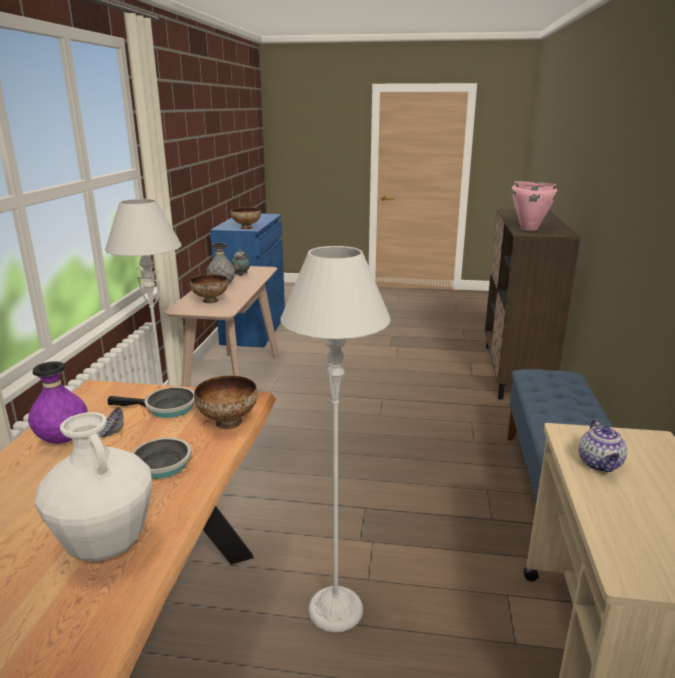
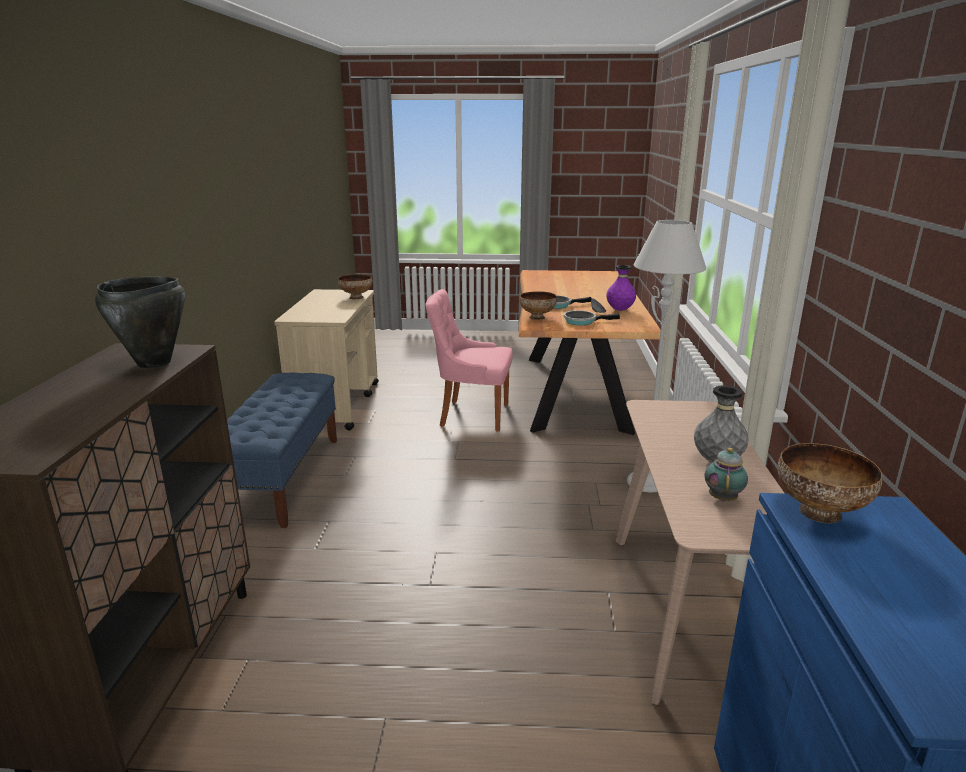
camera: 175 degrees right, 0 degrees up
(106, 546) = (551, 291): white vase -> none
(210, 301) = (688, 424): bowl -> bowl (356, 297)
(336, 609) = (471, 415): grey floor lamp -> pink chair
(529, 228) = (154, 363): pink cooking pot -> black cooking pot
(600, 464) = (335, 310): teapot -> none

